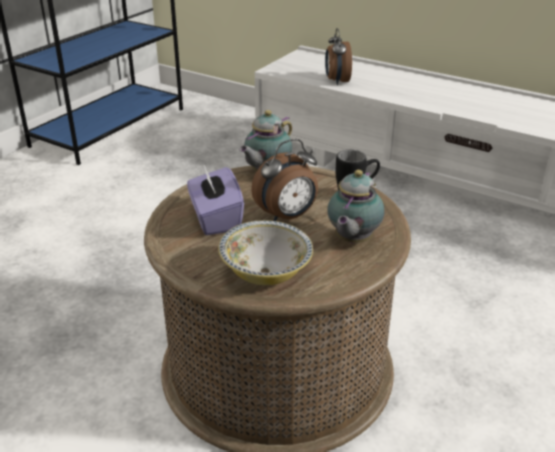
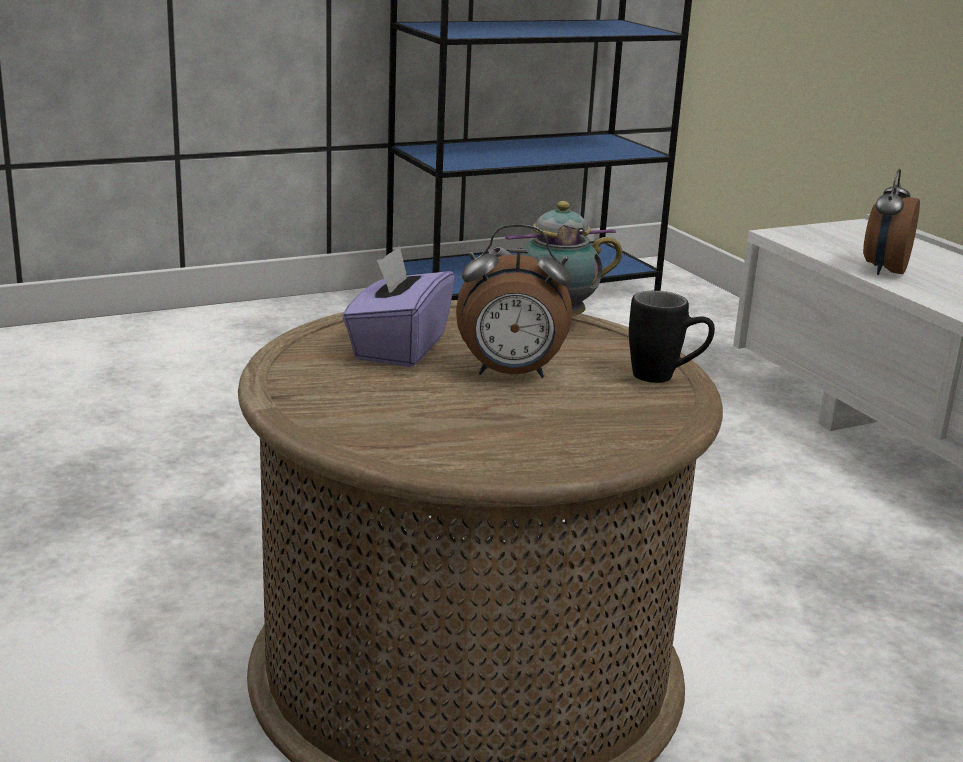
camera: 30 degrees right, 10 degrees down
(266, 272) = (379, 420): bowl -> none
(352, 240) = (573, 429): teapot -> none

